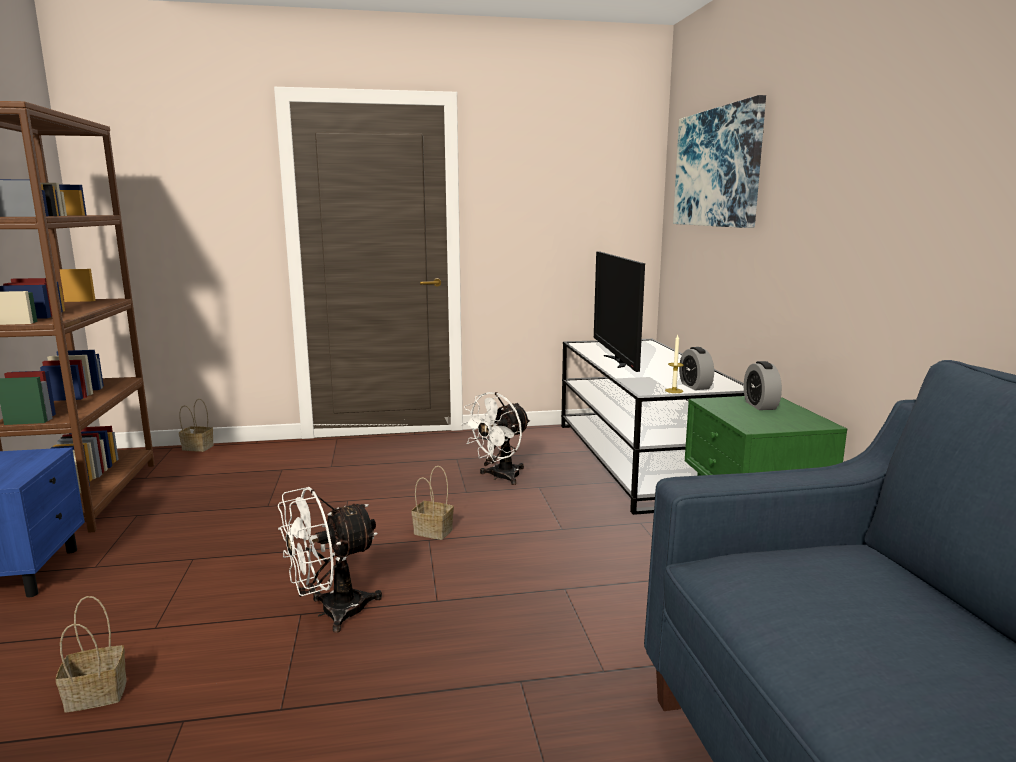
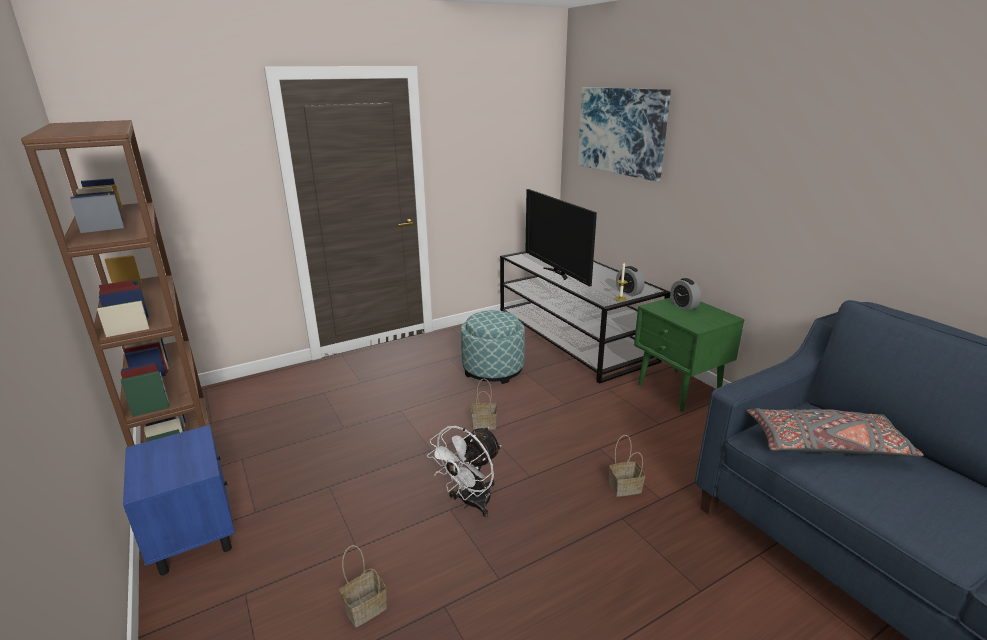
camera: 20 degrees left, 10 degrees up
(196, 448) = (228, 385): basket -> basket (624, 488)
(500, 477) = (493, 369): white fan -> ottoman
(823, 595) = (825, 446): none -> grey pillow

